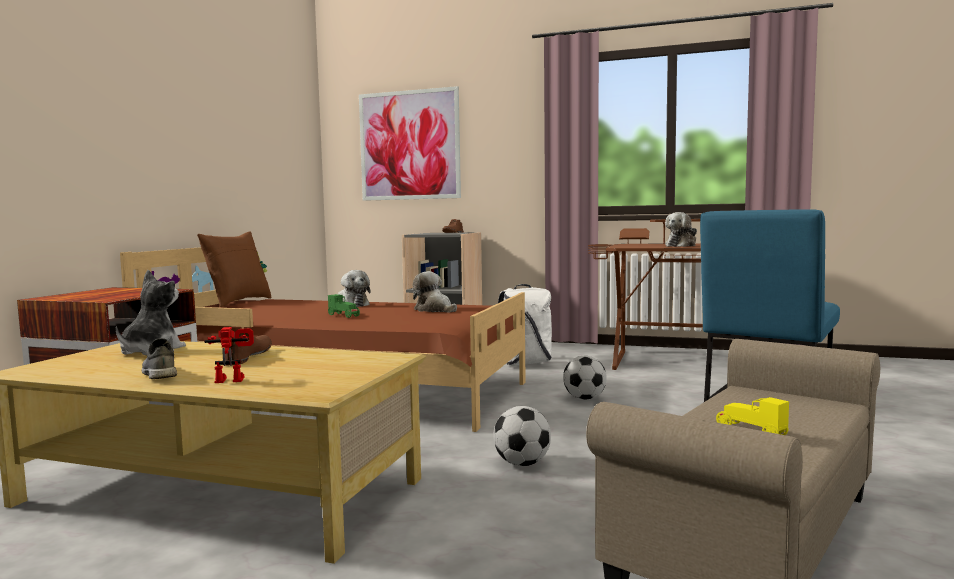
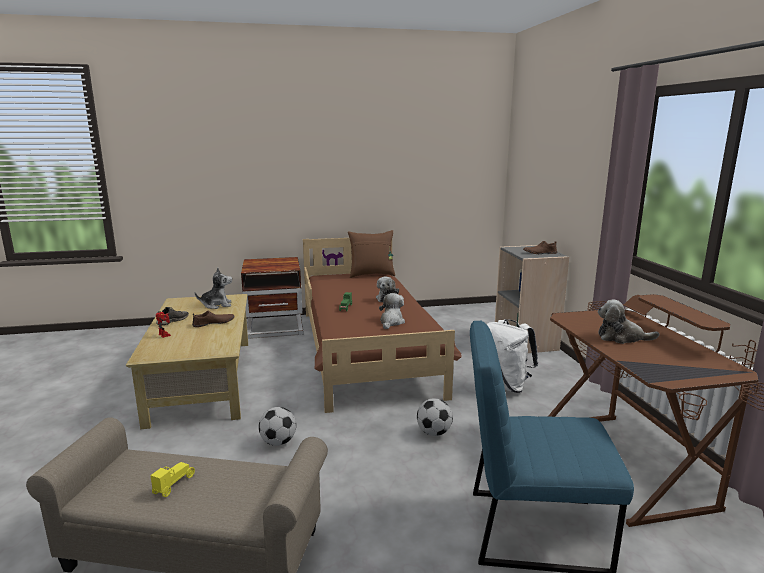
camera: 60 degrees right, 10 degrees up
(409, 145) = (544, 167): picture -> none

